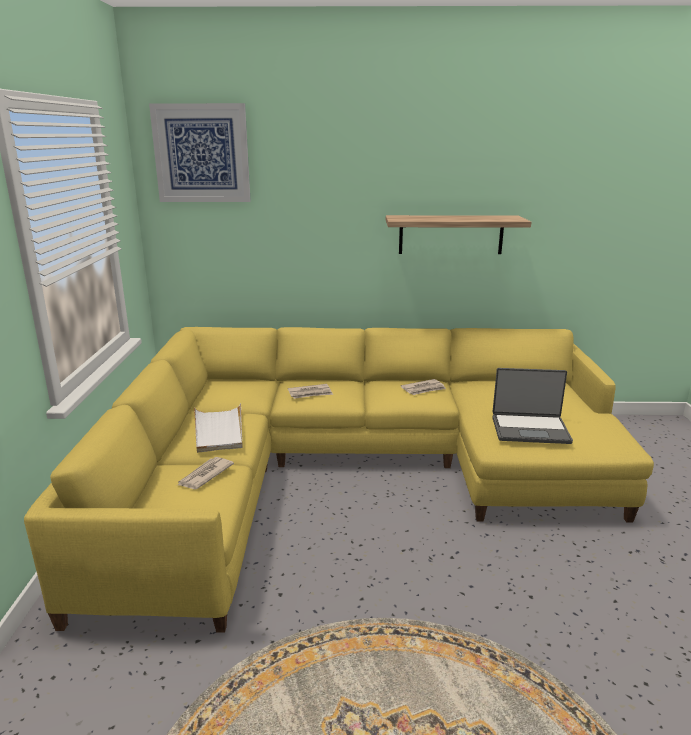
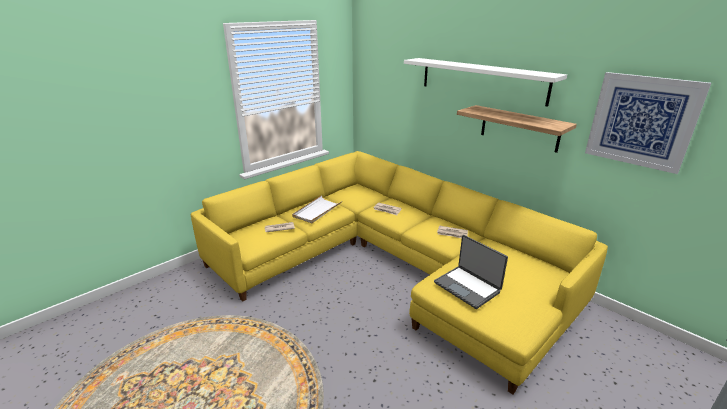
camera: 45 degrees right, 5 degrees up
(201, 153) = (381, 50): picture -> picture (641, 121)
(390, 180) = (481, 80): none -> white shelf

